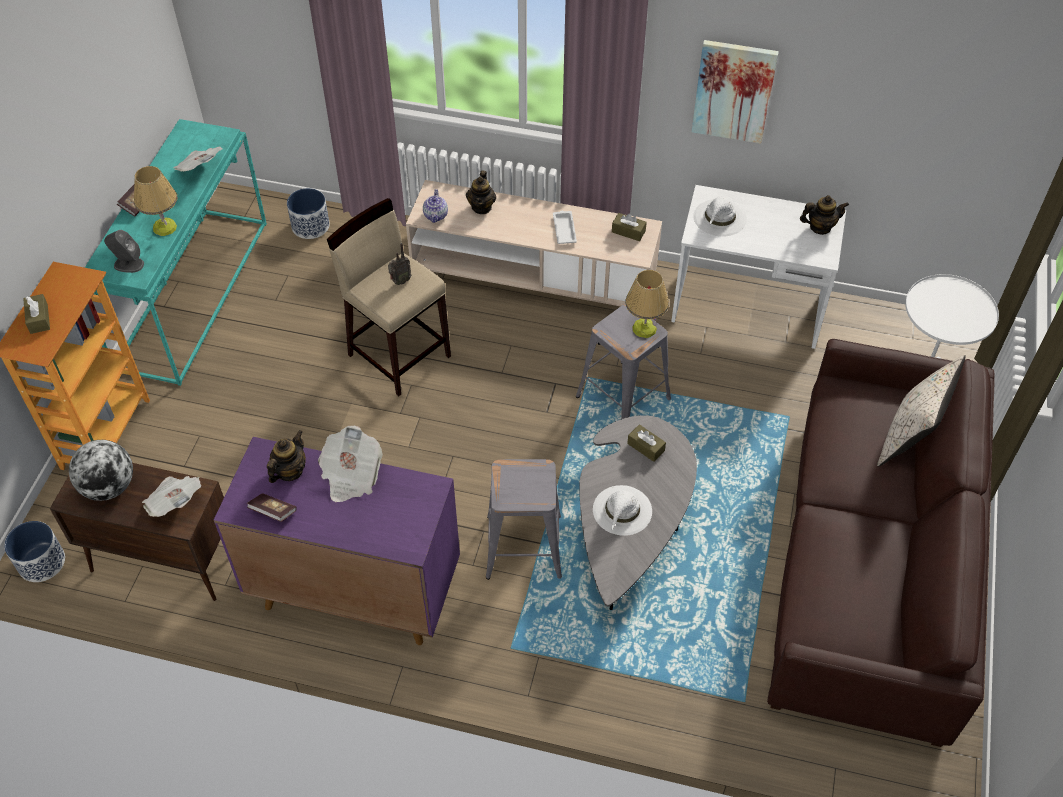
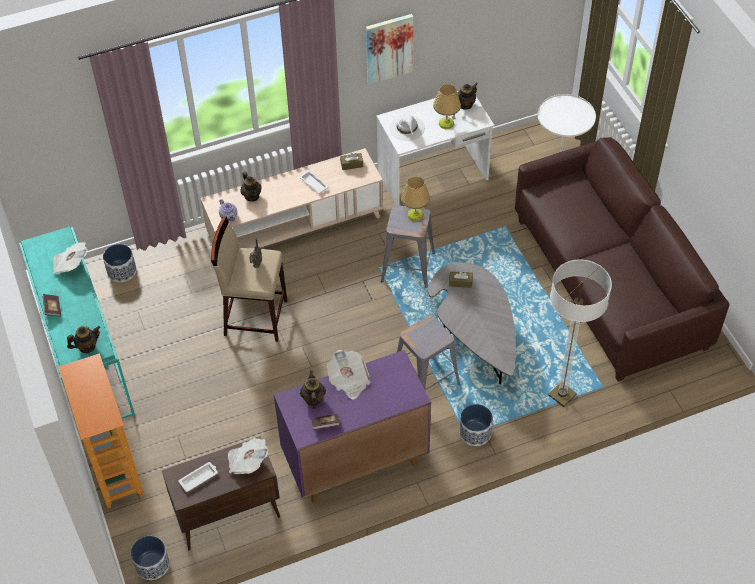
camera: 35 degrees left, 0 degrees up
(39, 319) = (88, 403): brown tissue box -> none
(109, 487) = (199, 478): globe -> white tray
(128, 264) = (87, 346): grey speaker -> teapot
(164, 227) = (86, 312): table lamp -> table lamp (446, 123)
(525, 652) = (475, 433): none -> planter
(622, 511) = (478, 323): white hat -> none
(679, 676) = (562, 395): none -> floor lamp
(910, 437) = (594, 197): beige pillow -> none

